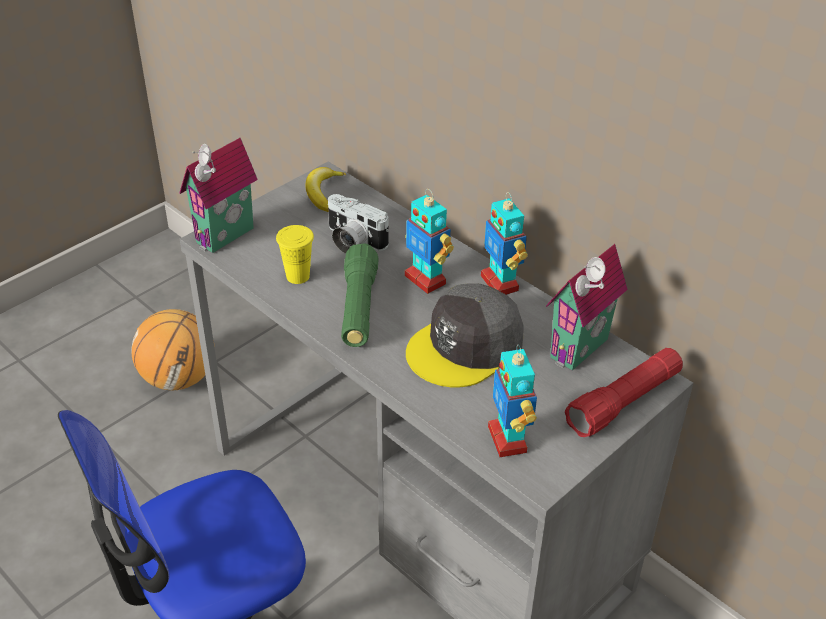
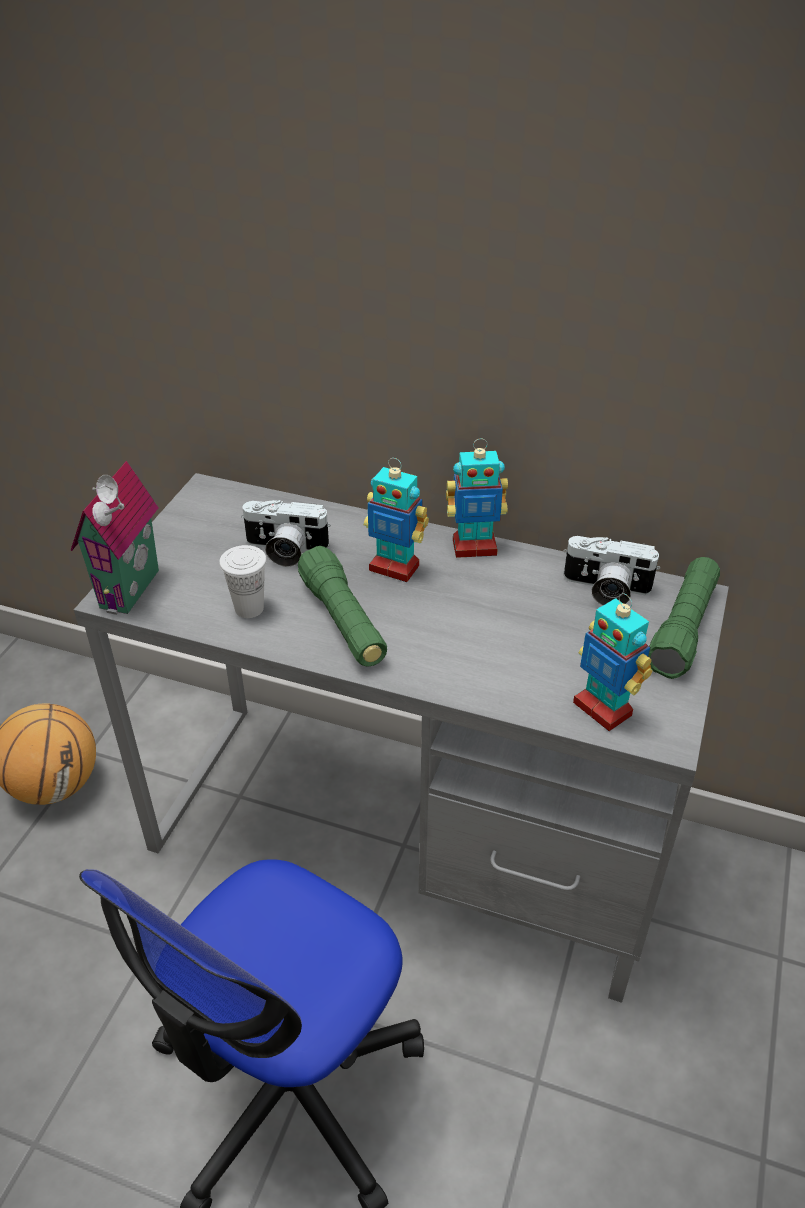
camera: 25 degrees left, 0 degrees up
(298, 276) = (249, 608): yellow cup -> white cup
(323, 193) = (215, 508): banana -> none
(466, 347) = (488, 625): grey cap -> none
(500, 283) = (474, 547): toy robot -> toy robot turned 45 degrees counterclockwise
(582, 351) = (605, 590): toy house -> camera
(624, 402) = (683, 629): red flashlight -> green flashlight

